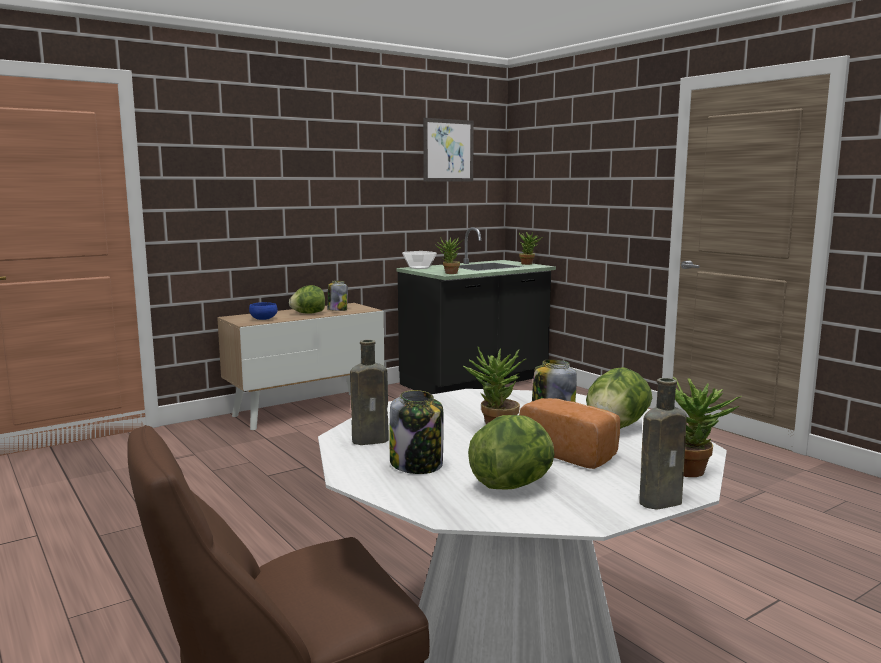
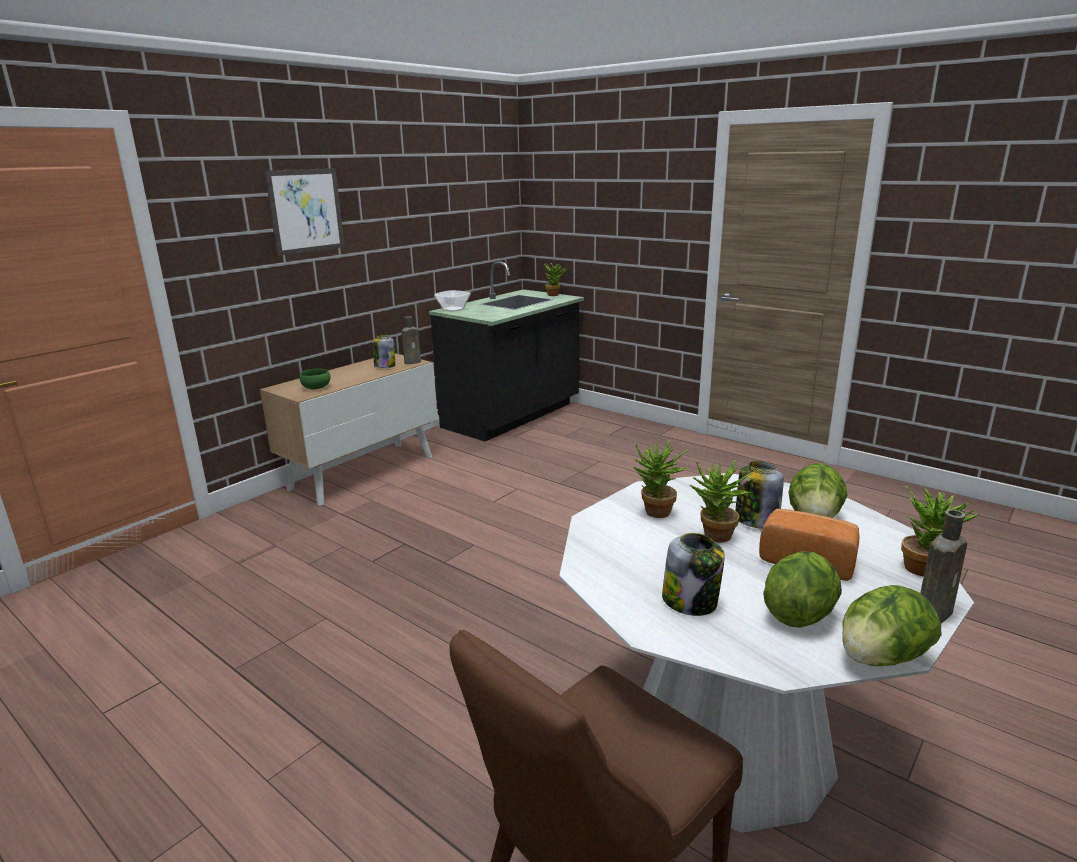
camera: 15 degrees left, 10 degrees up
(263, 319) = (316, 388): blue bowl -> green bowl
(308, 313) = (358, 374): lettuce -> lettuce (881, 658)
(373, 440) = (618, 572): brown bottle -> brown bottle (413, 362)
(448, 150) = (468, 180): picture -> picture (306, 211)
(449, 273) = (493, 316): potted plant -> potted plant (655, 514)

